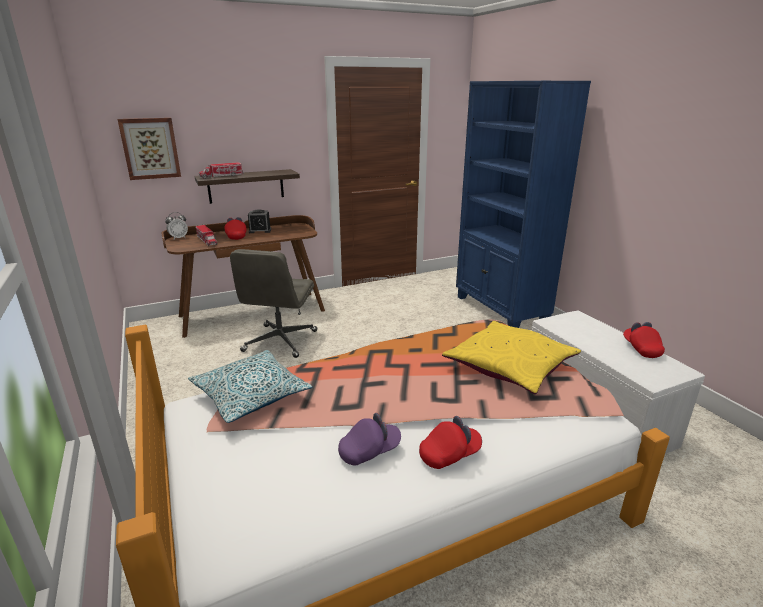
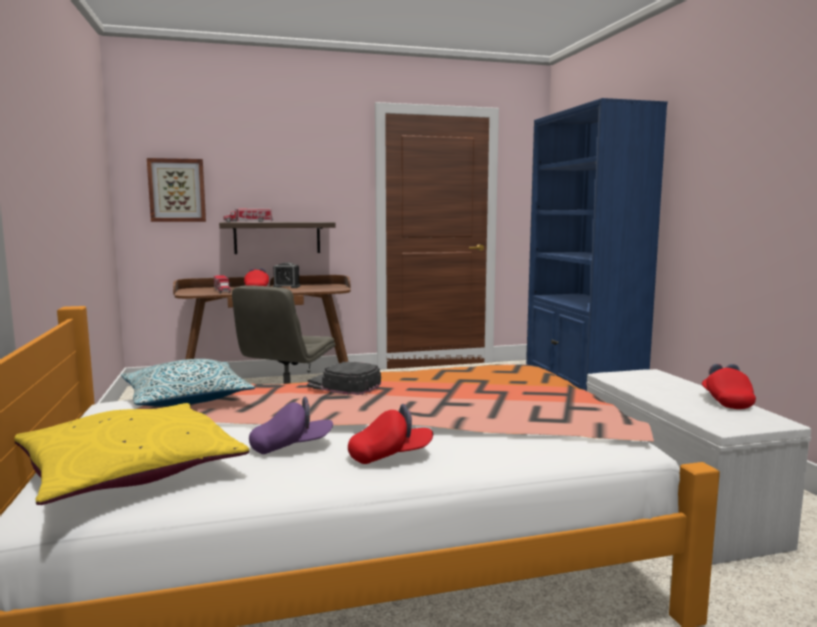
camera: 10 degrees right, 15 degrees down
(178, 238) = (194, 288): alarm clock -> none
(372, 367) = (343, 385): none -> black cap
(510, 366) = (522, 395): yellow pillow -> yellow pillow (129, 471)

